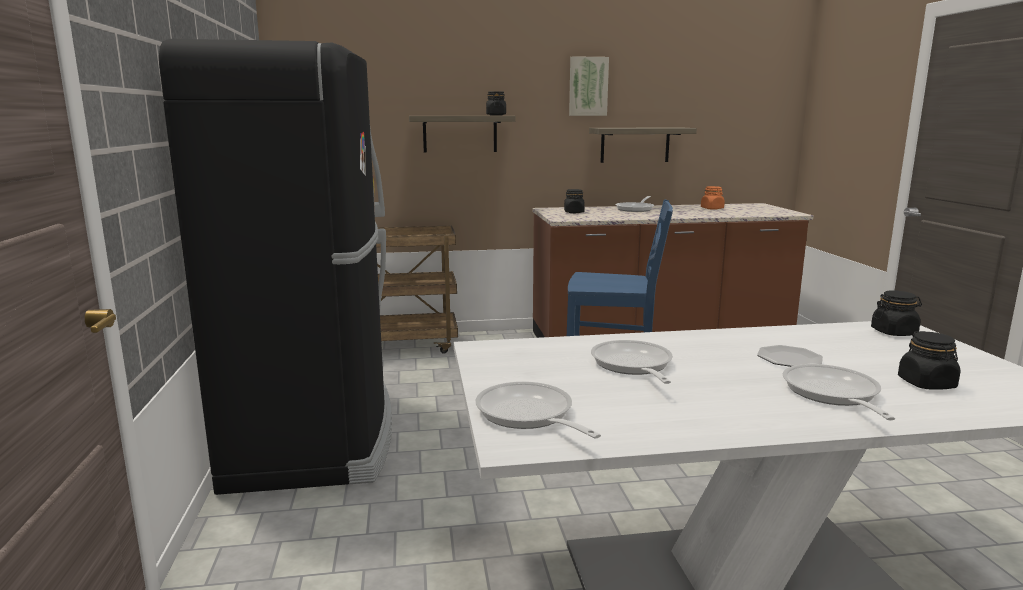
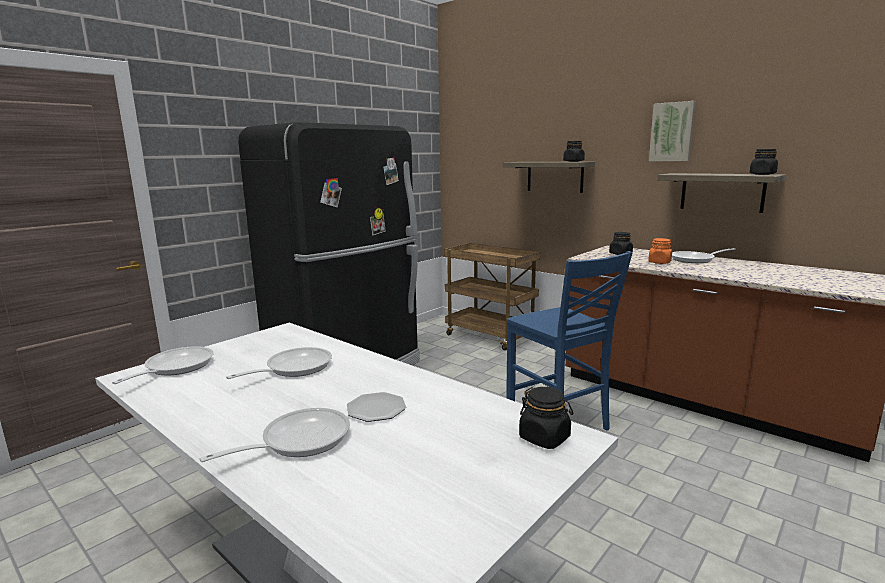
camera: 50 degrees right, 0 degrees up
(712, 208) = (789, 272): orange jar -> orange jar (659, 262)
(926, 384) = (378, 477): black jar -> black jar (762, 174)

